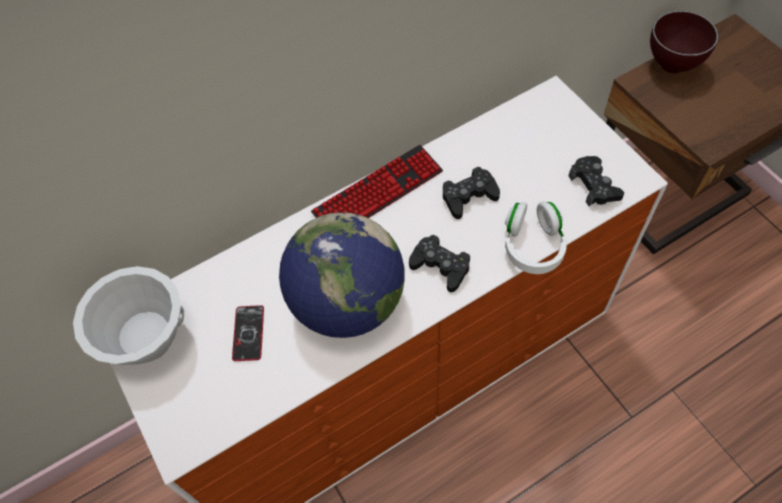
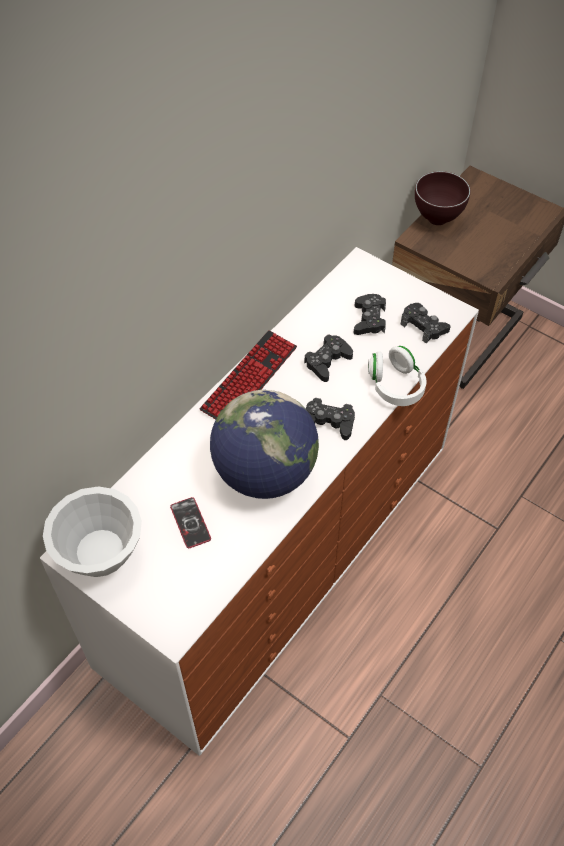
camera: 25 degrees left, 5 degrees down
(535, 161) = (369, 319): none -> black game controller

